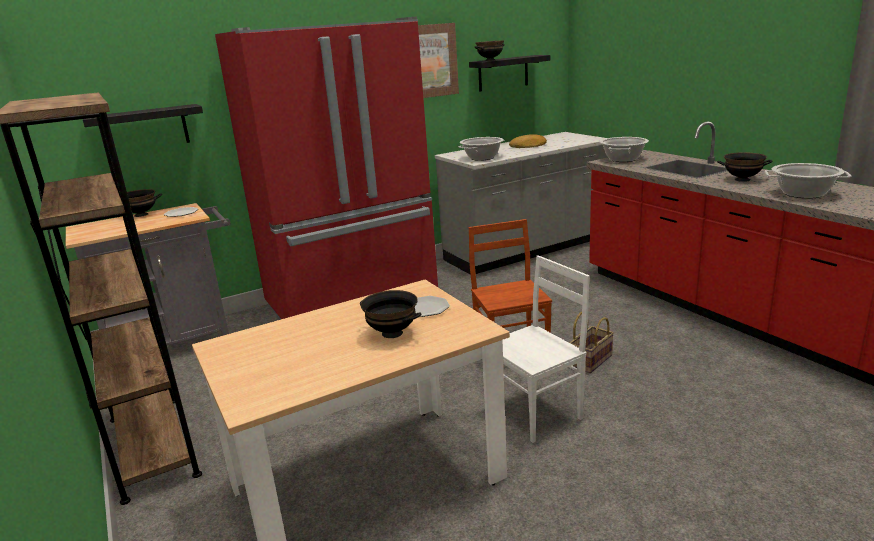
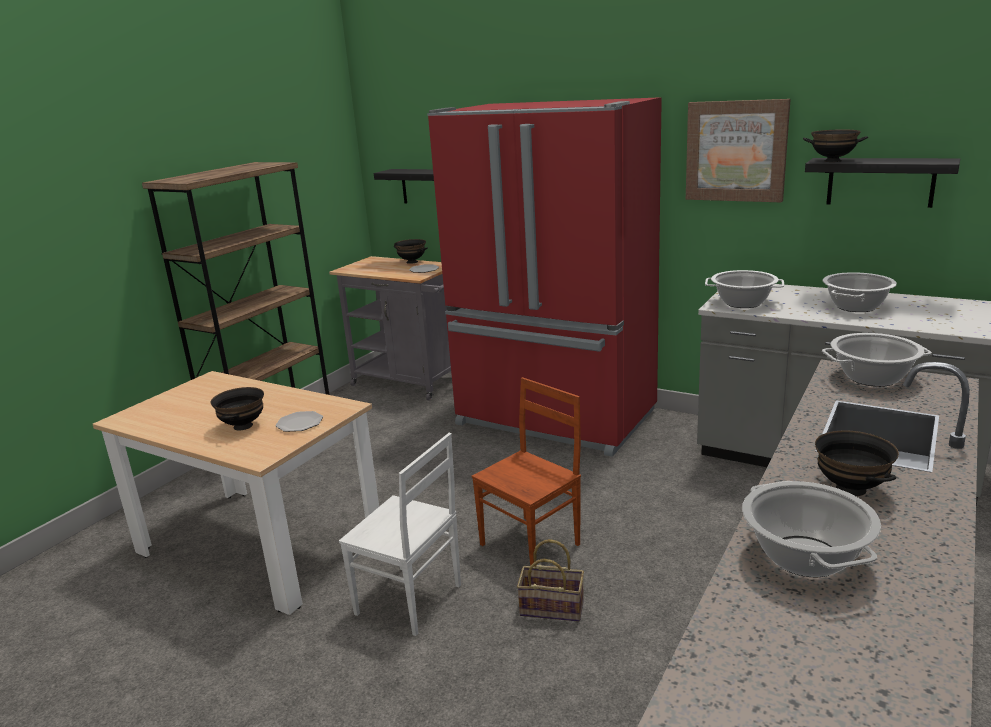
camera: 60 degrees right, 0 degrees up
(528, 146) = (856, 307): bread -> cooking pot

